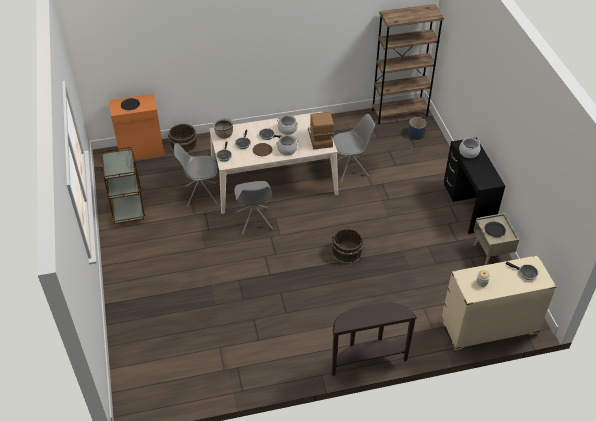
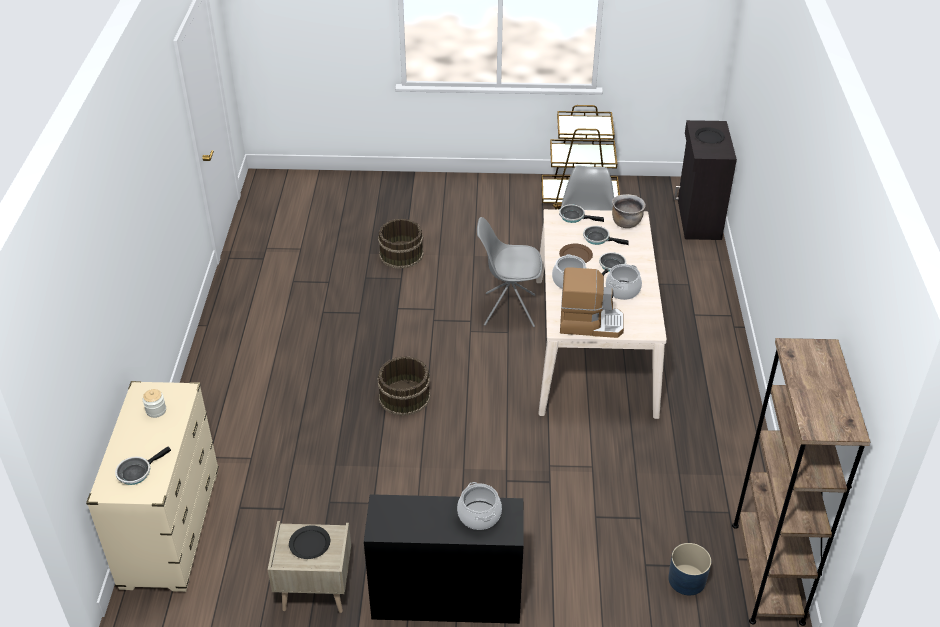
camera: 105 degrees right, 5 degrees down
(142, 151) = (698, 219): orange cabinet -> black cabinet
(183, 145) = (705, 260): brown bucket -> brown bucket (401, 254)
(351, 169) = (599, 447): grey chair -> none
(366, 359) = (202, 372): brown console table -> none

